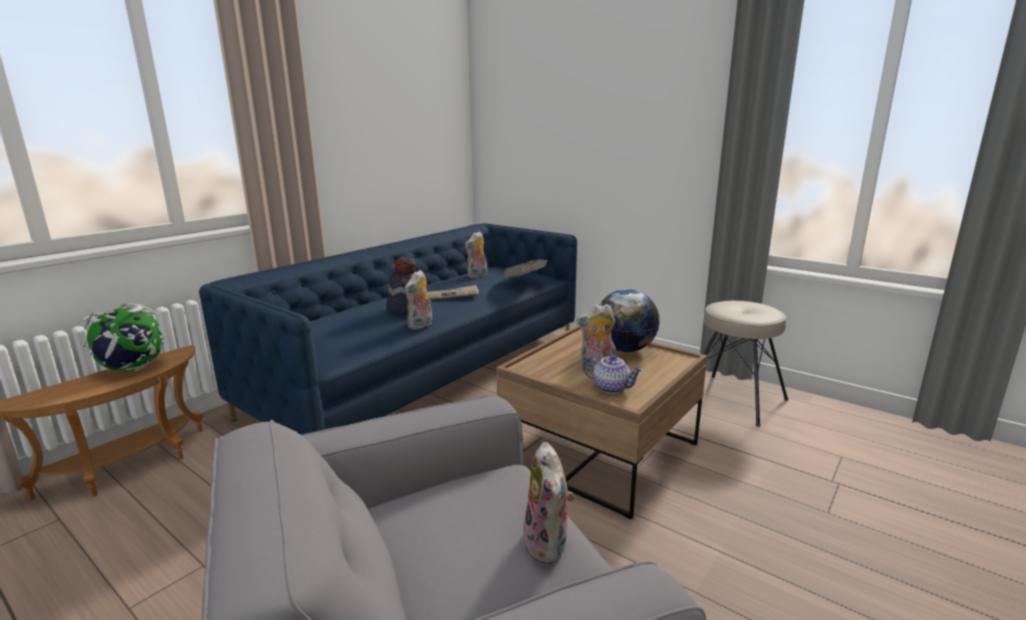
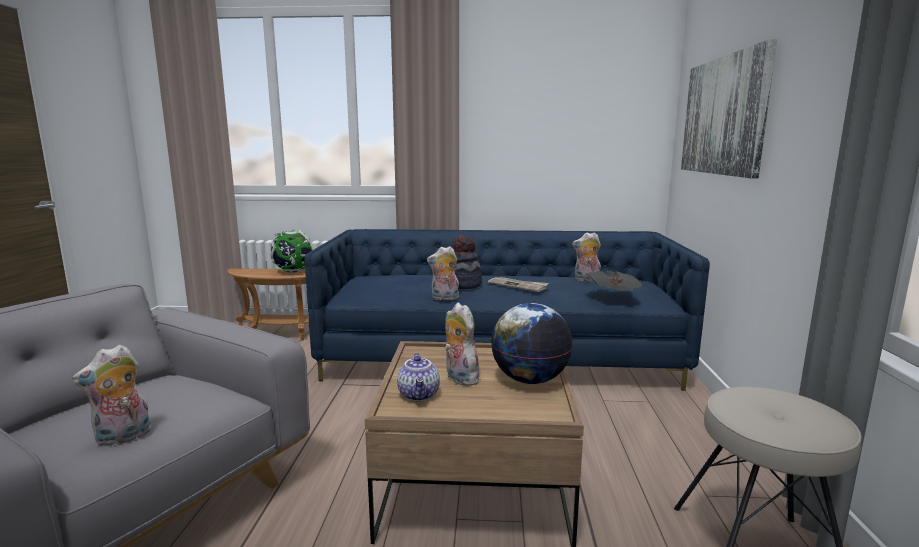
camera: 55 degrees right, 5 degrees down
(556, 125) = (723, 116): none -> picture

